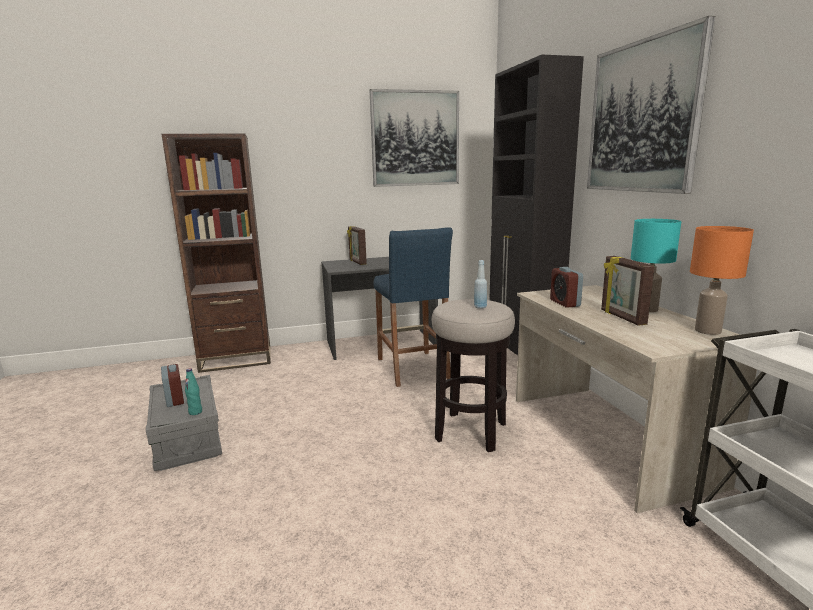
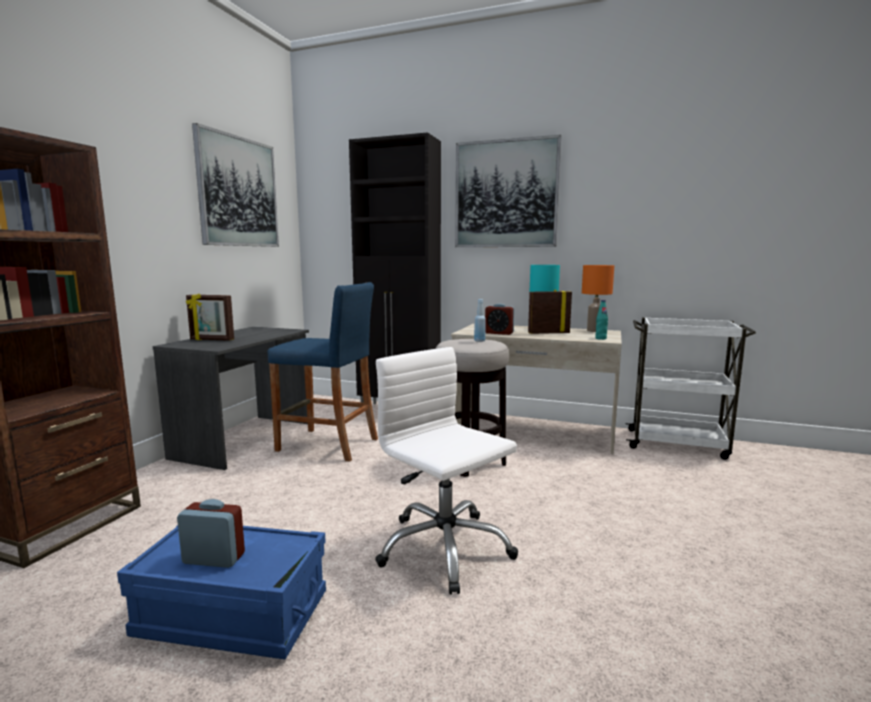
camera: 55 degrees left, 5 degrees down
(187, 438) = (233, 615): grey storage box -> blue storage box
(195, 412) = (286, 548): turquoise bottle -> turquoise bottle (600, 338)
(308, 477) = (444, 548): none -> white office chair
(622, 317) = (548, 333): picture frame -> picture frame turned 150 degrees clockwise

